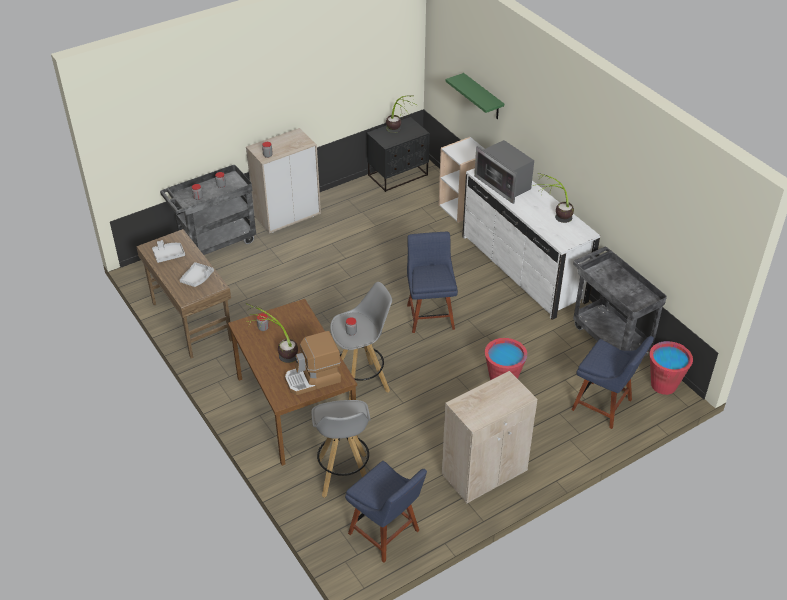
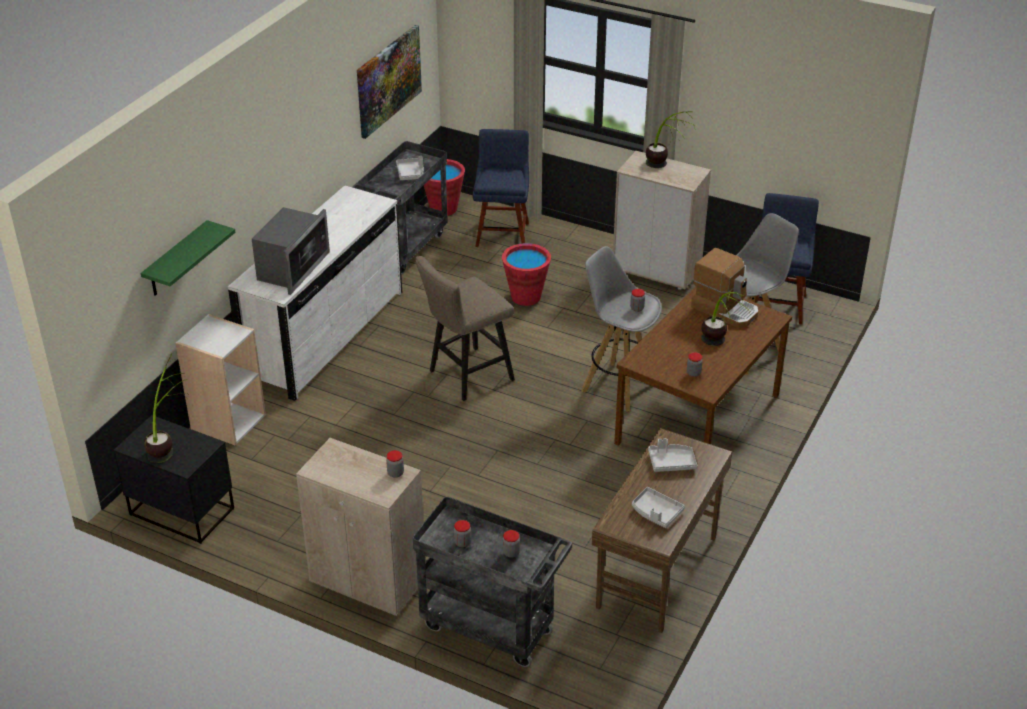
camera: 120 degrees left, 5 degrees down
(430, 314) = (466, 377): blue chair -> beige stool
(553, 218) = (337, 219): potted plant -> potted plant (665, 168)
(621, 291) = (411, 173): none -> grey tray
(668, 232) = (388, 80): none -> picture

